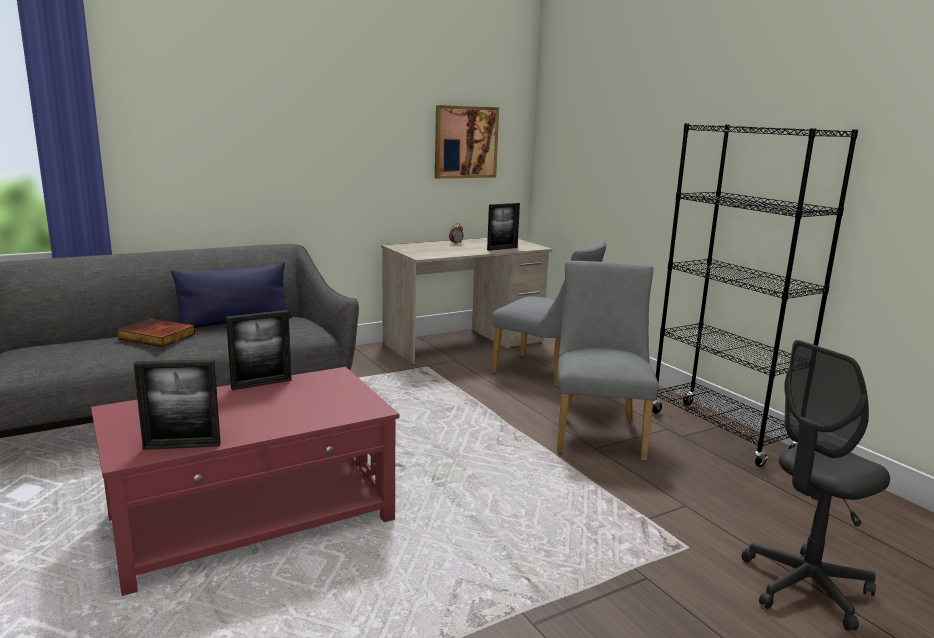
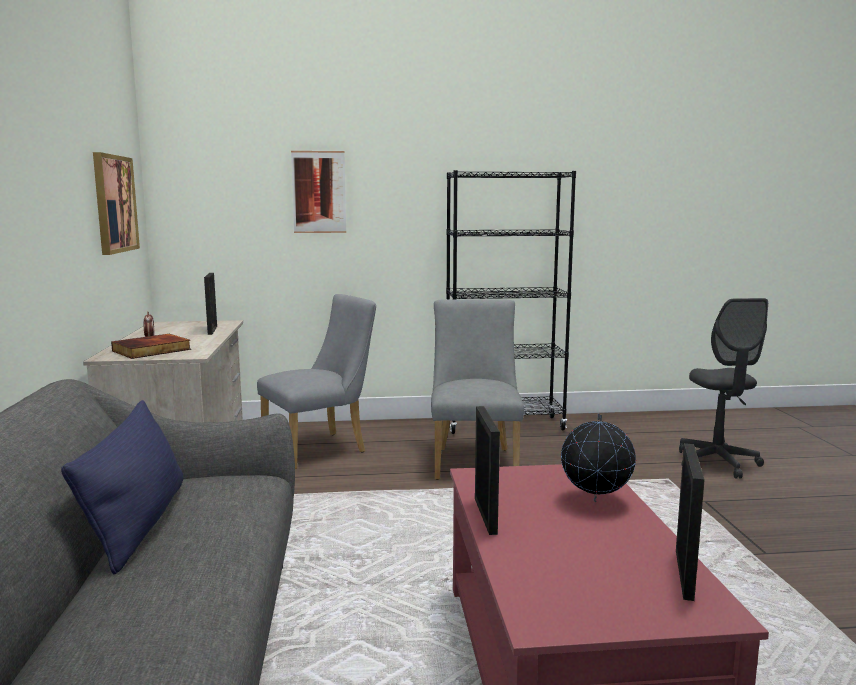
camera: 65 degrees left, 5 degrees down
(155, 336) = (143, 592): book -> book (151, 350)
(305, 413) = (595, 501): none -> globe
(598, 433) = (474, 461): grey chair -> grey chair turned 60 degrees clockwise
(628, 140) = (319, 192): none -> picture

